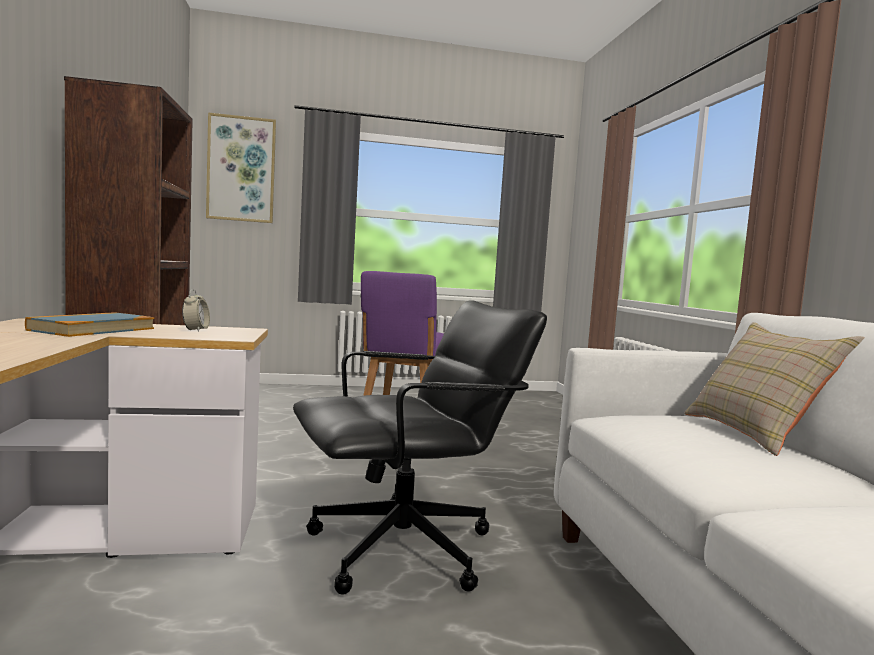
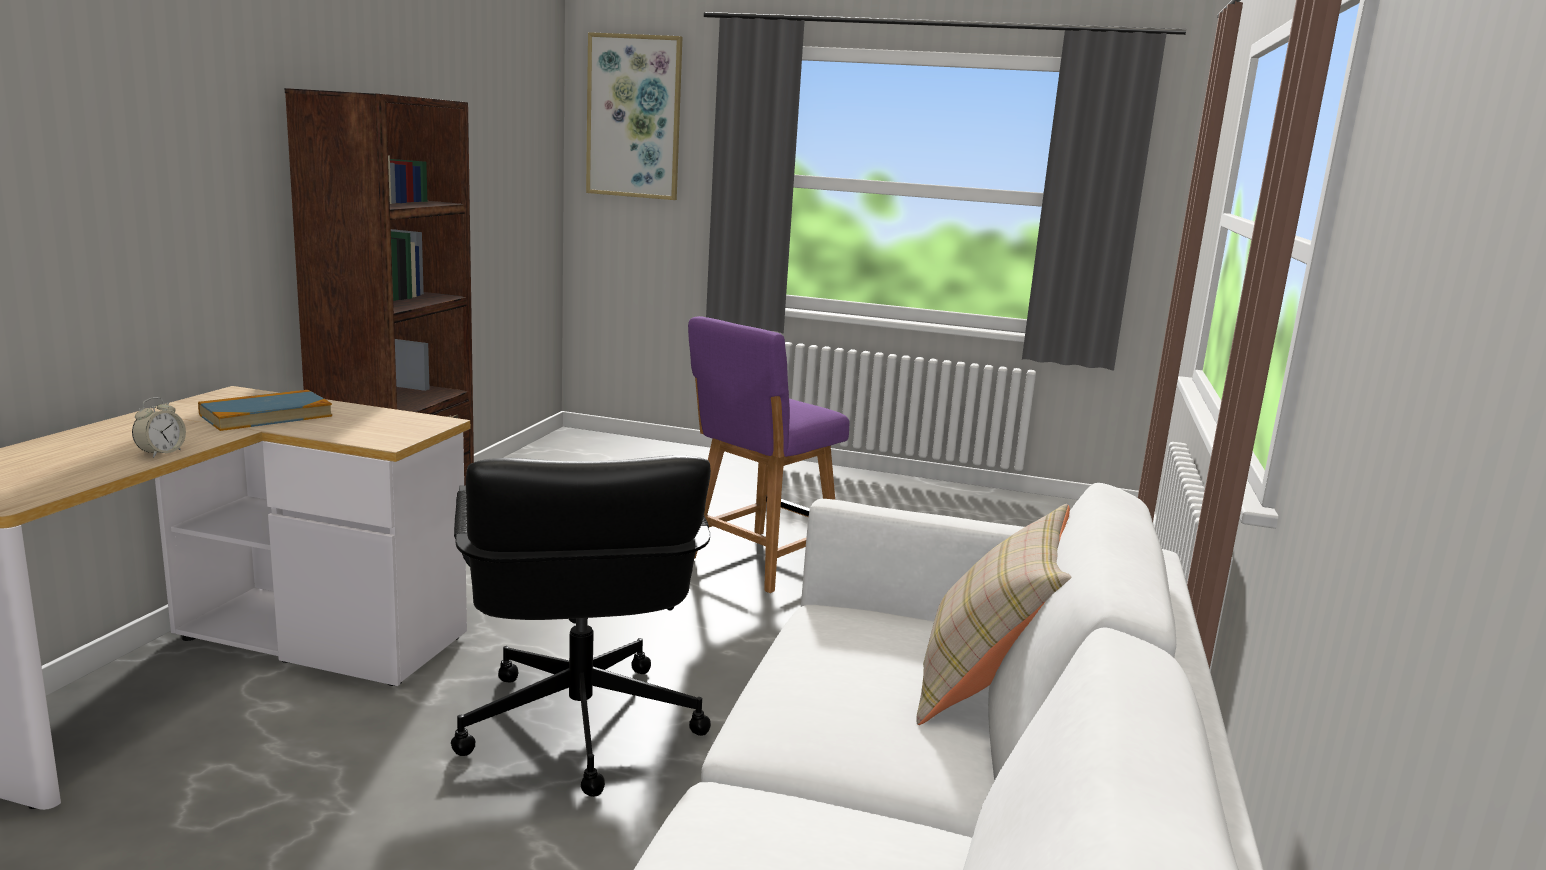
camera: 25 degrees right, 10 degrees up
(196, 330) = (373, 421): alarm clock -> alarm clock (161, 453)
(405, 549) = (578, 726): black office chair -> black office chair turned 75 degrees clockwise

